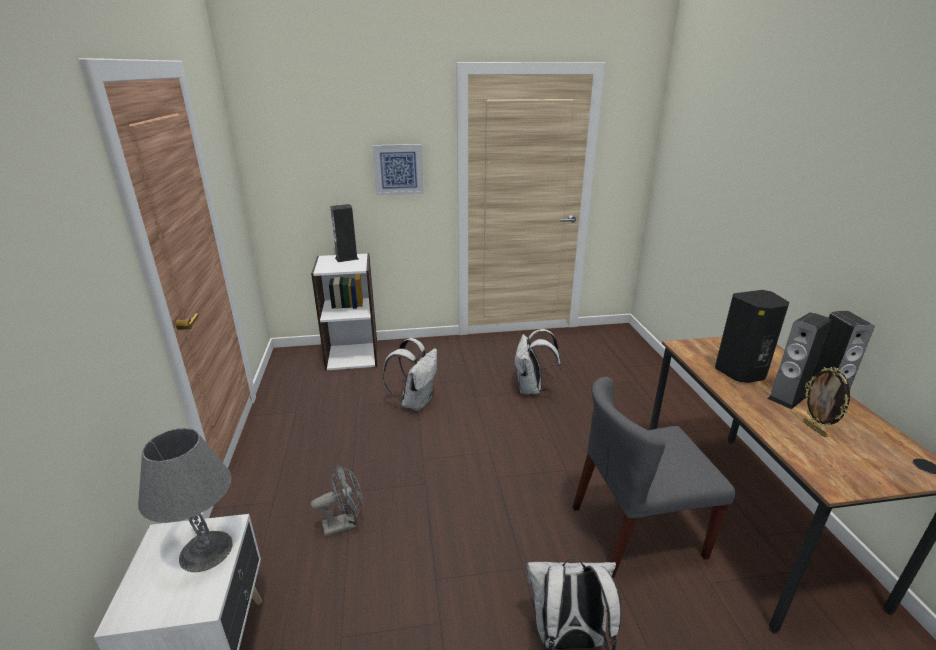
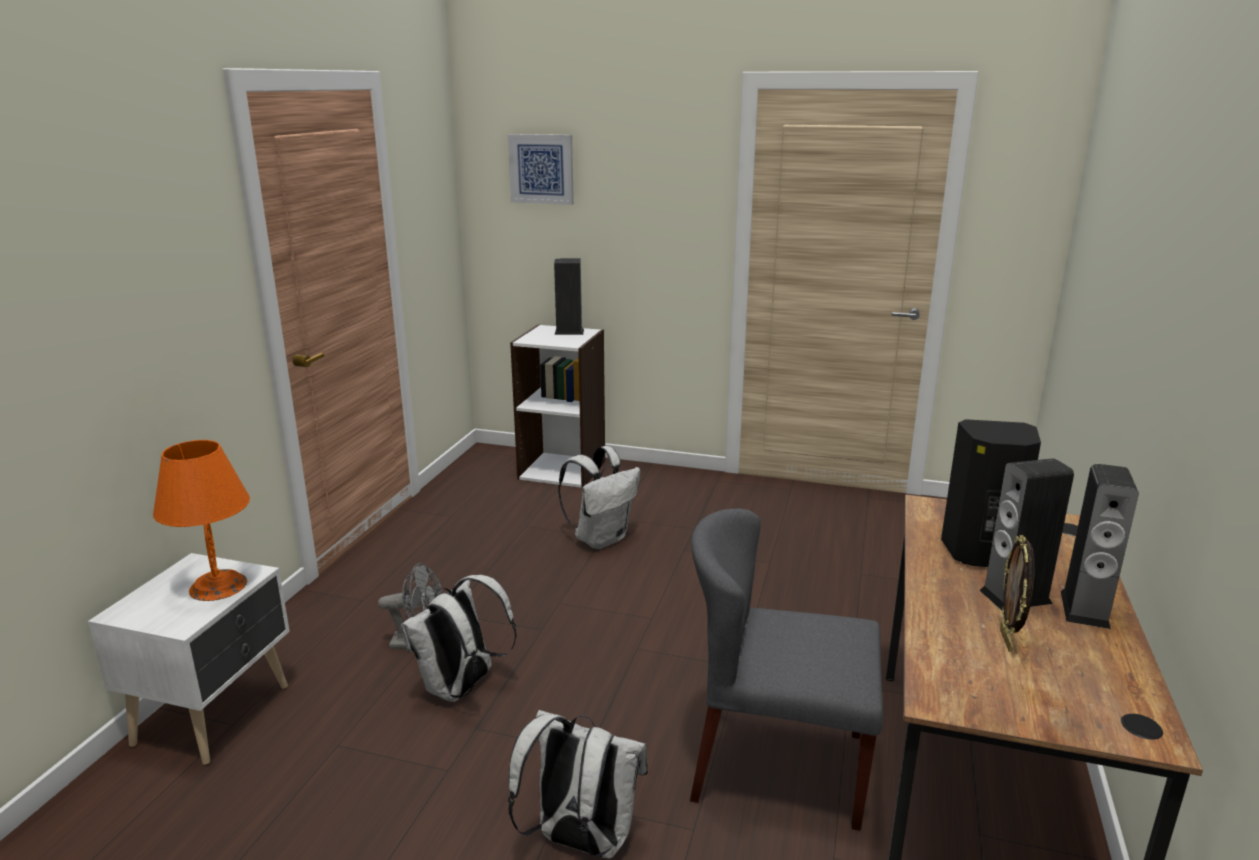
camera: 25 degrees right, 5 degrees down
(207, 550) = (219, 586): grey table lamp -> orange table lamp
(398, 169) = (653, 217): picture -> picture (541, 169)
(531, 389) = (774, 560): white backpack -> white backpack (461, 688)

